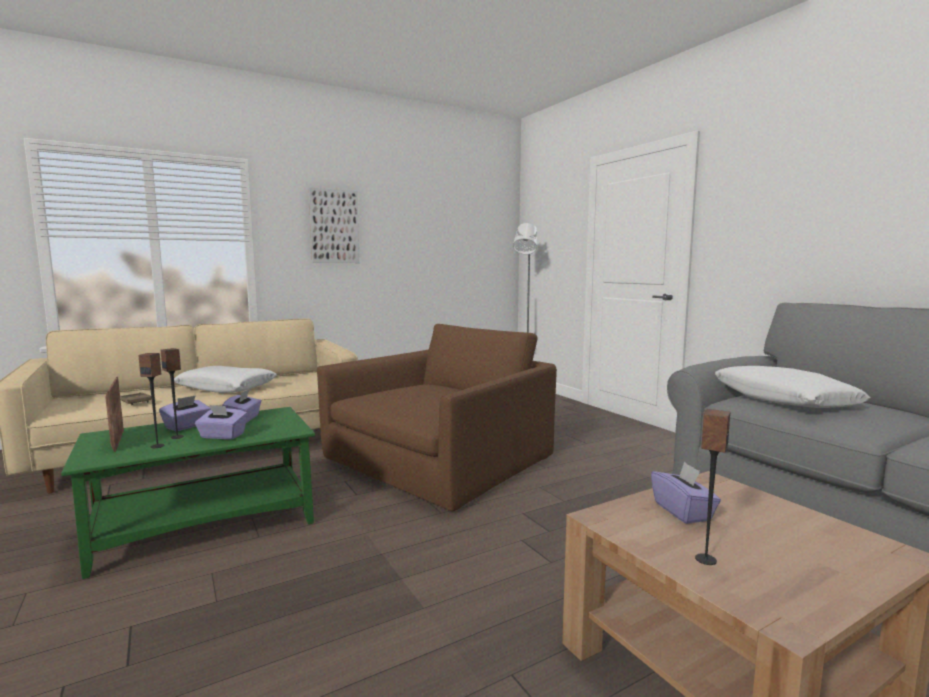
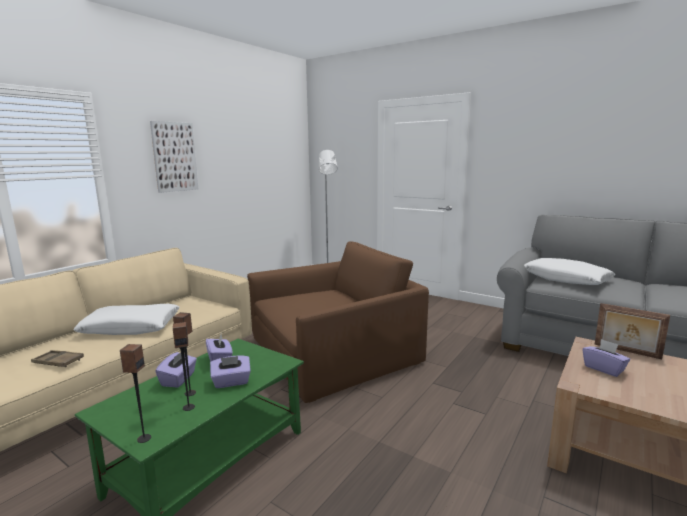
camera: 25 degrees left, 5 degrees up
(117, 440) = (135, 411): picture frame -> picture frame (626, 351)
(441, 460) = (334, 353): brown armchair -> brown armchair turned 45 degrees clockwise
(705, 559) = (653, 397): speaker -> speaker (144, 438)

